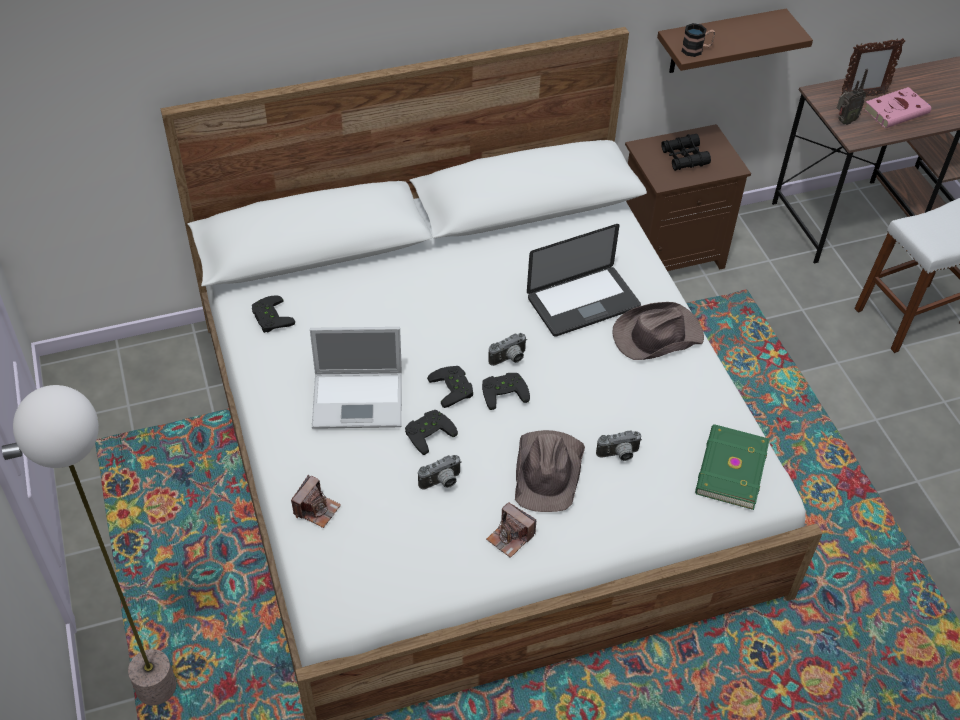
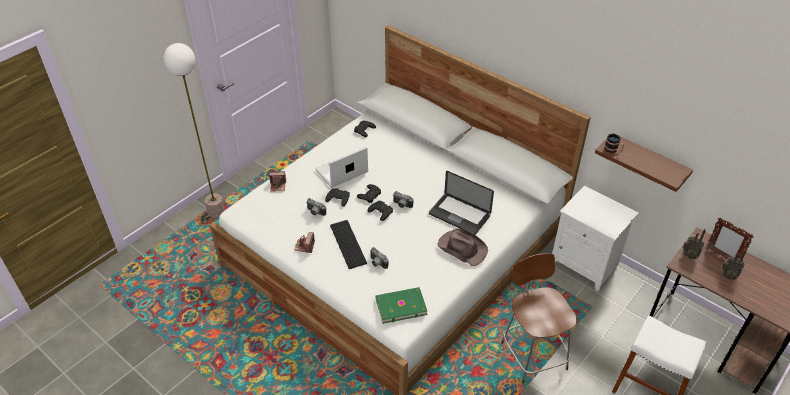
camera: 60 degrees right, 5 degrees down
(360, 400) = (341, 172): laptop -> laptop turned 90 degrees clockwise
(548, 471) = (349, 244): brown hat -> keyboard
(670, 252) = (586, 264): brown nightstand -> white nightstand
(684, 158) = (597, 210): black binoculars -> none
(789, 397) = (532, 354): none -> brown chair
(897, 111) = (727, 275): pink book -> radio

